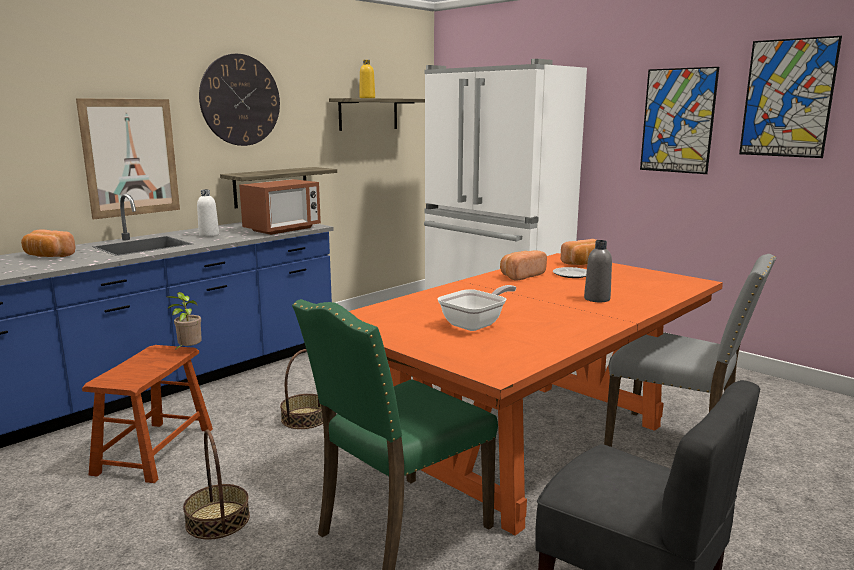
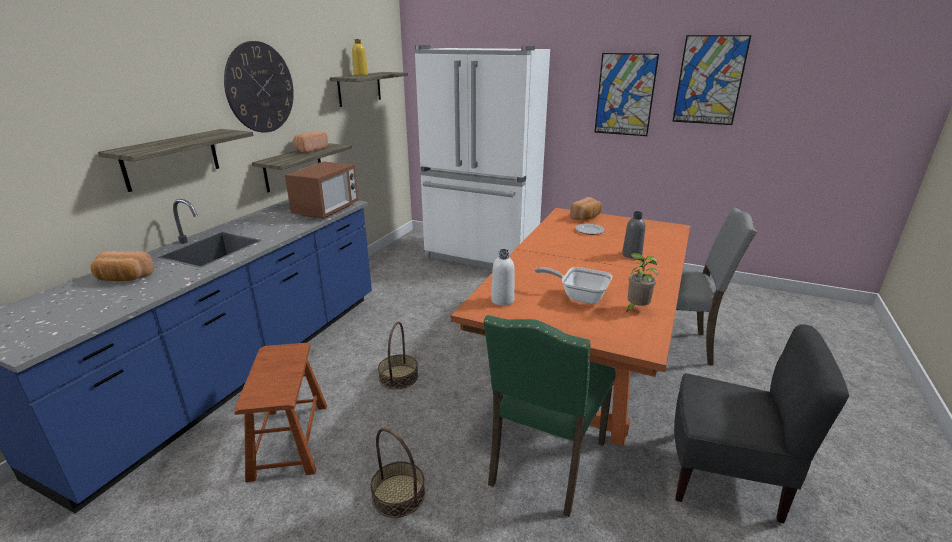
camera: 20 degrees left, 10 degrees up
(130, 157) = (171, 159): picture -> shelf
(188, 350) = (303, 347): potted plant -> potted plant (636, 309)
(209, 235) = (264, 226): white bottle -> white bottle (502, 300)
(477, 324) = (579, 296): frying pan -> frying pan turned 90 degrees counterclockwise
(521, 276) = (556, 237): bread -> bread (310, 150)

